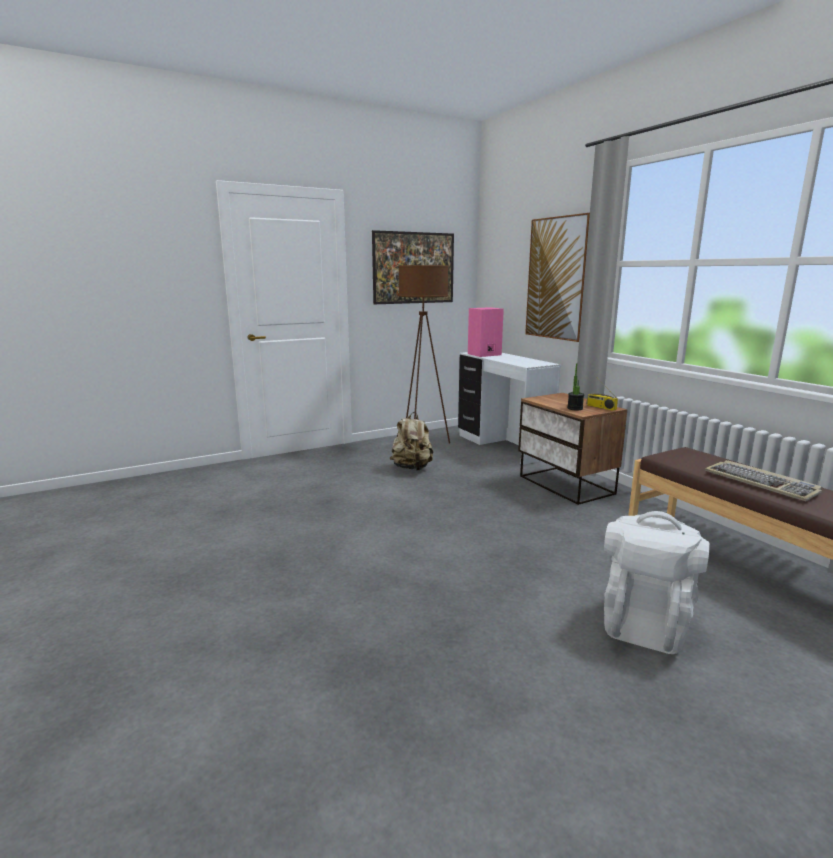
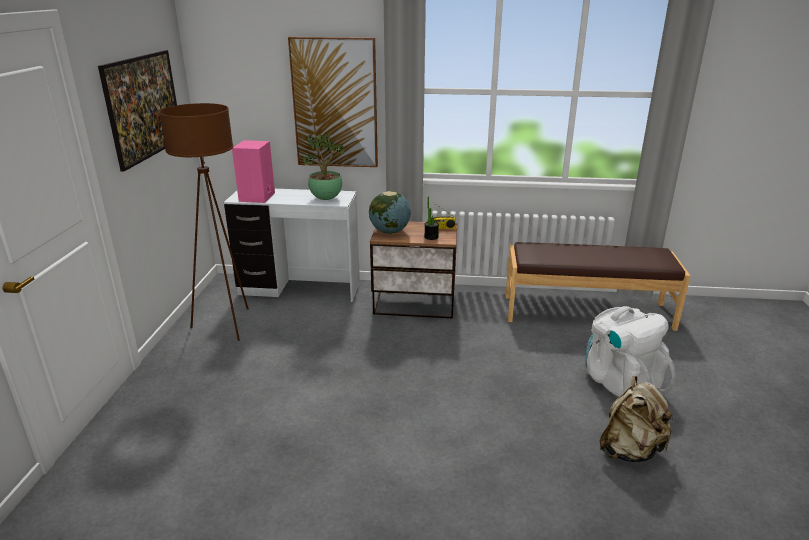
camera: 55 degrees left, 10 degrees up
(412, 468) = (276, 358): beige backpack -> beige backpack (630, 450)
(525, 362) = (327, 199): none -> potted plant
(551, 398) = (390, 232): none -> globe
(761, 483) = (599, 256): keyboard -> none

